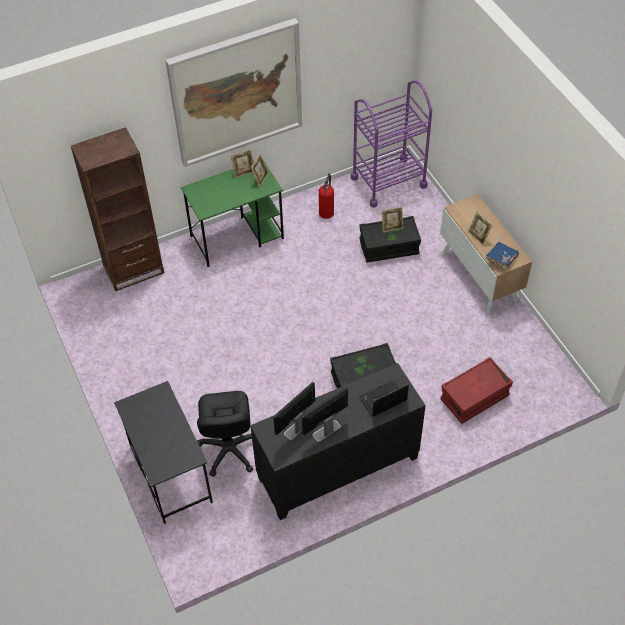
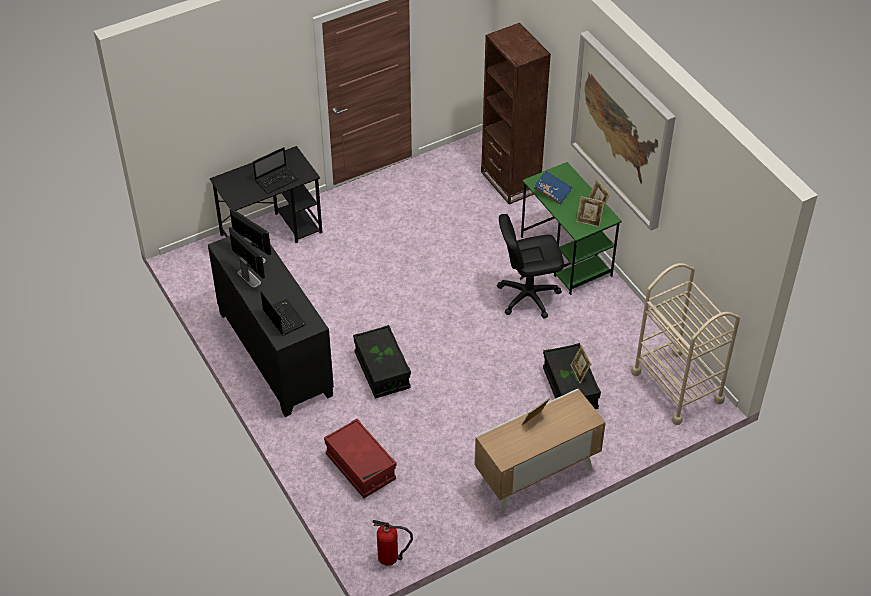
camera: 85 degrees right, 5 degrees down
(165, 419) = (277, 179): none -> laptop
(229, 450) = (296, 272): black office chair -> black office chair (528, 296)
(326, 211) = (617, 330): fire extinguisher -> fire extinguisher (390, 556)
(388, 182) = (677, 386): purple cart -> beige cart
(501, 259) = (502, 441): blue book -> blue book (552, 192)

